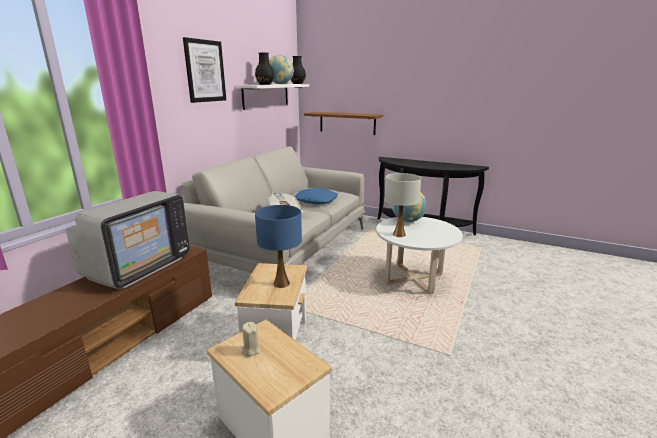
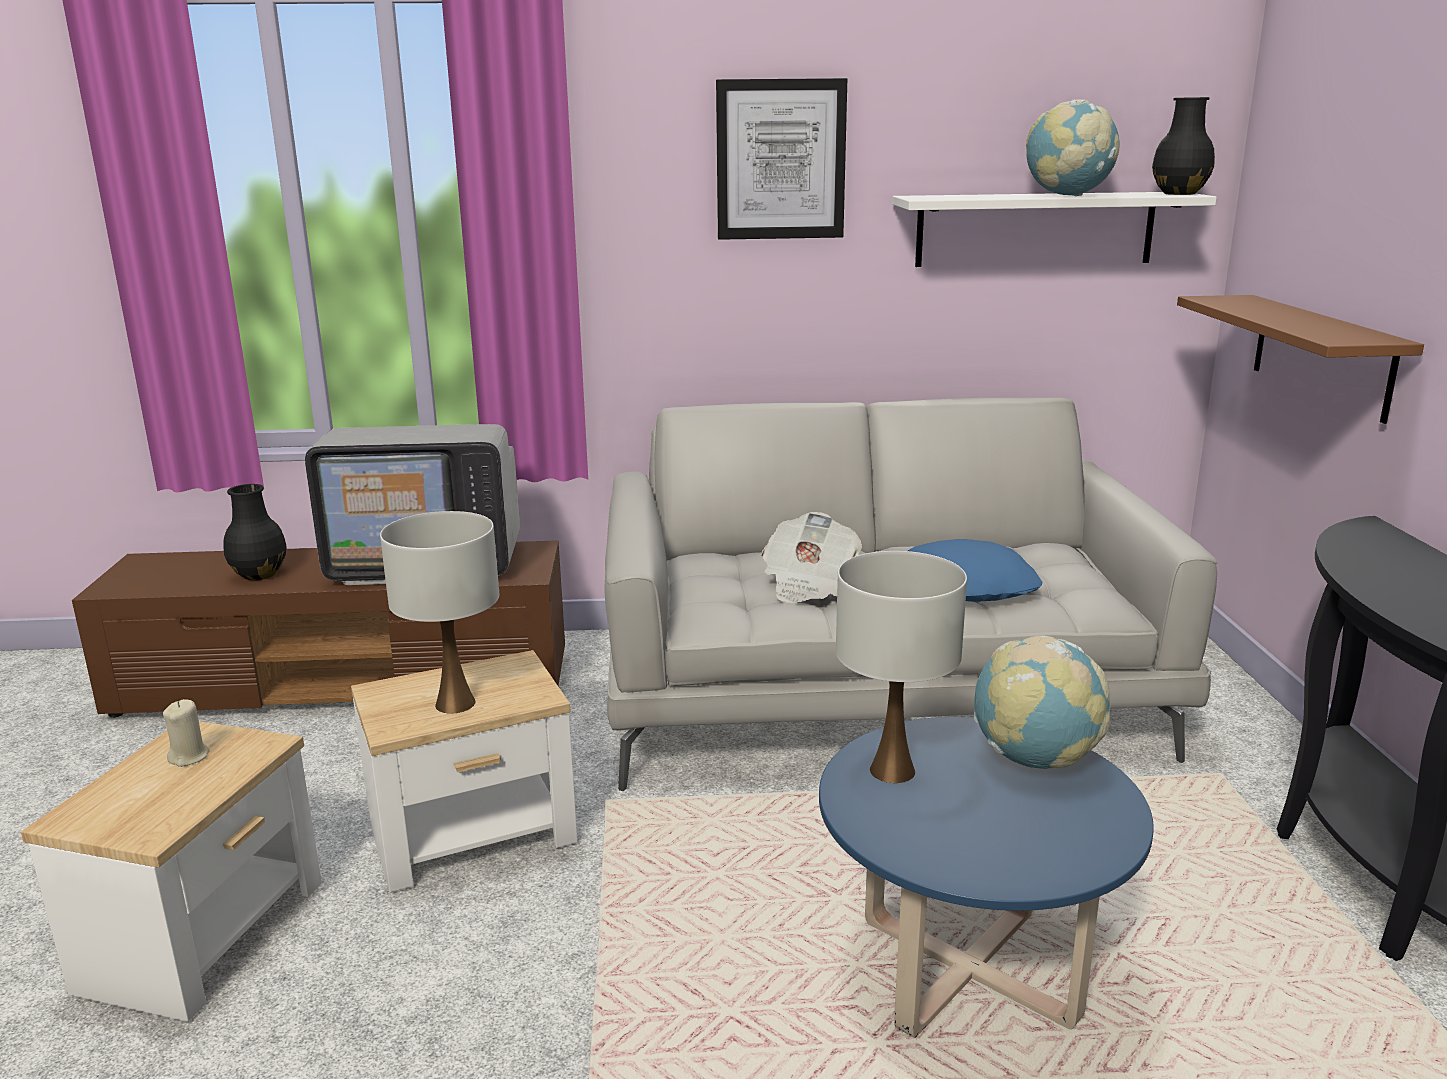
camera: 60 degrees right, 0 degrees up
(265, 84) = (988, 196): black vase -> black vase (259, 575)
(281, 283) = (456, 703): blue table lamp -> white table lamp
(414, 279) = (967, 970): white coffee table -> blue coffee table

